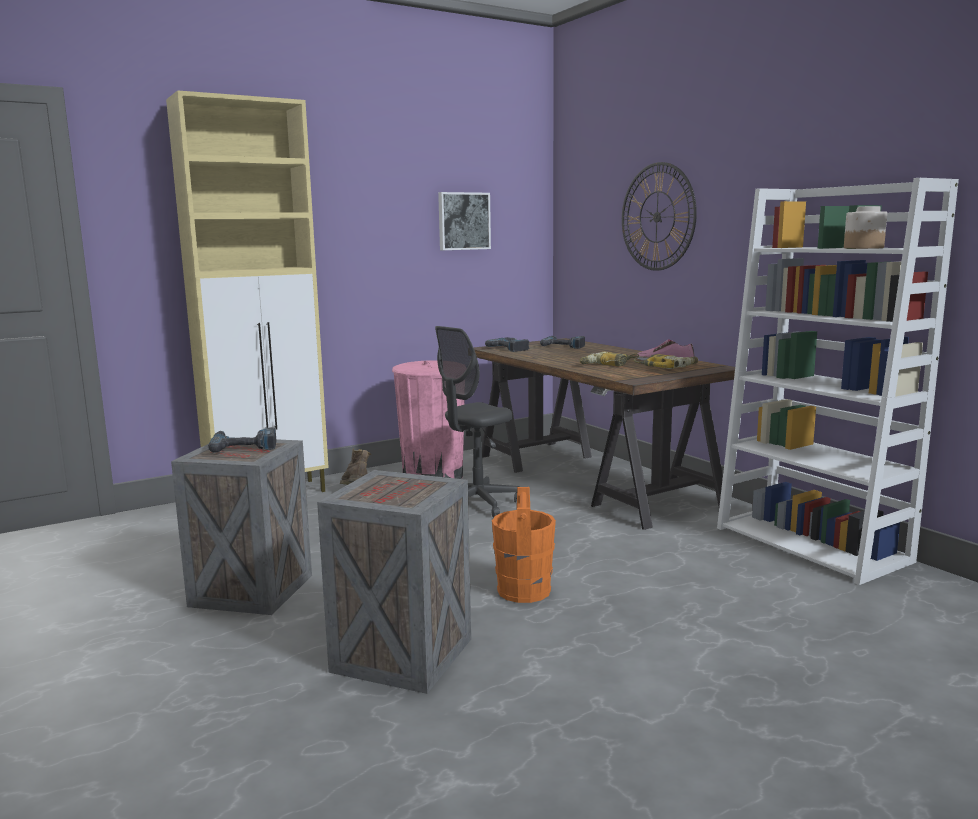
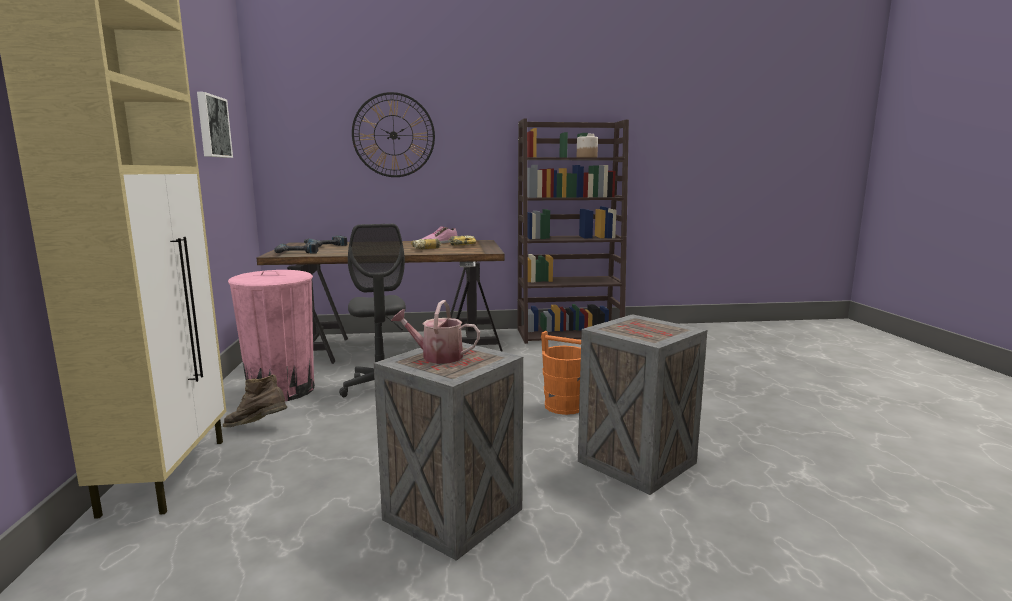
camera: 65 degrees left, 0 degrees up
(244, 446) = (436, 356): power drill -> watering can
(813, 544) = (570, 334): white bookcase -> brown bookcase

